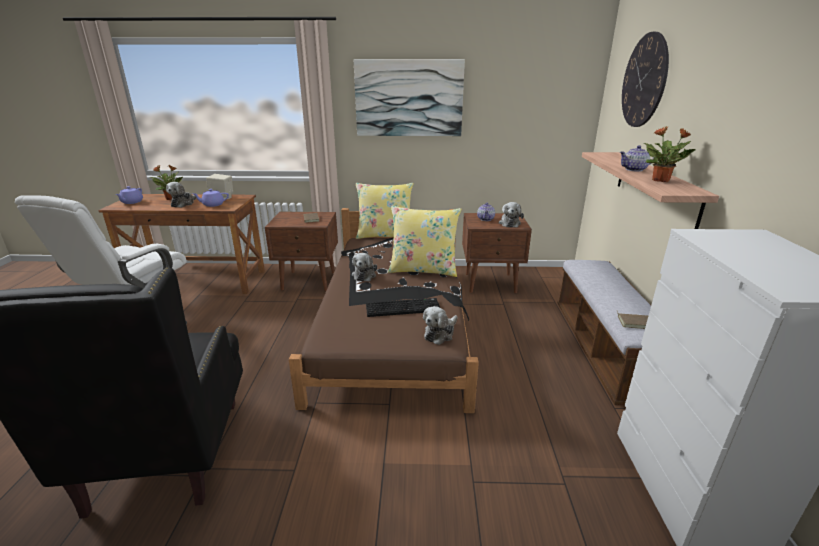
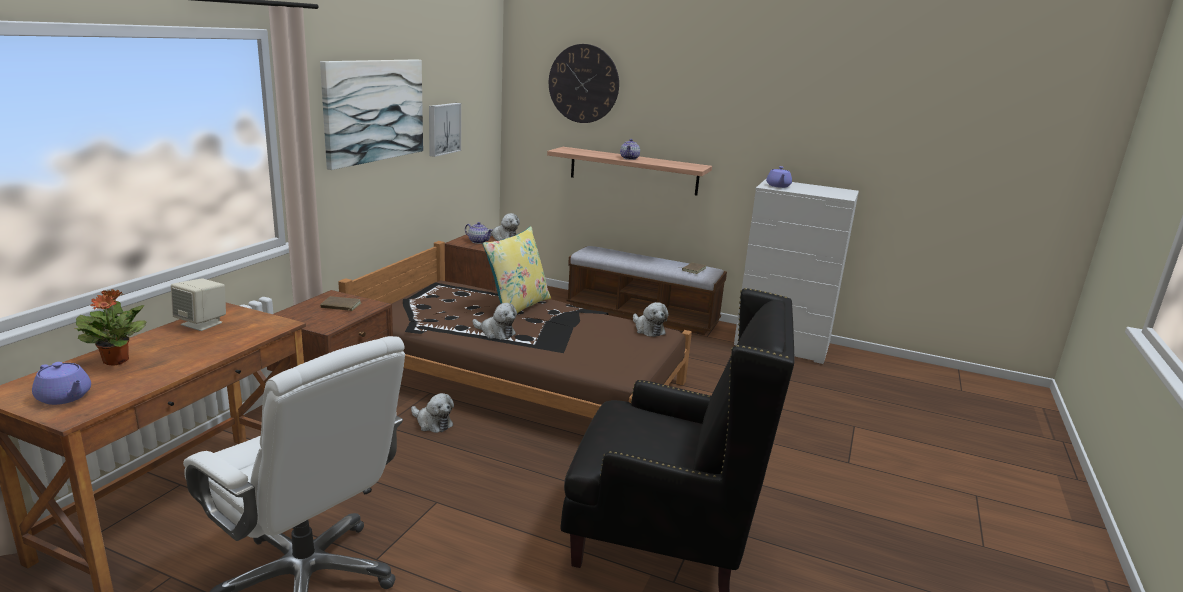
camera: 70 degrees left, 5 degrees down
(183, 203) = (182, 352): plush toy -> plush toy (432, 423)
(213, 205) = (238, 332): purple teapot -> purple teapot (778, 186)
(385, 235) = (385, 301): yellow pillow -> none
(403, 308) = (591, 332): keyboard -> none
(496, 121) = (443, 128): none -> picture
(661, 180) = (667, 162): potted plant -> none

